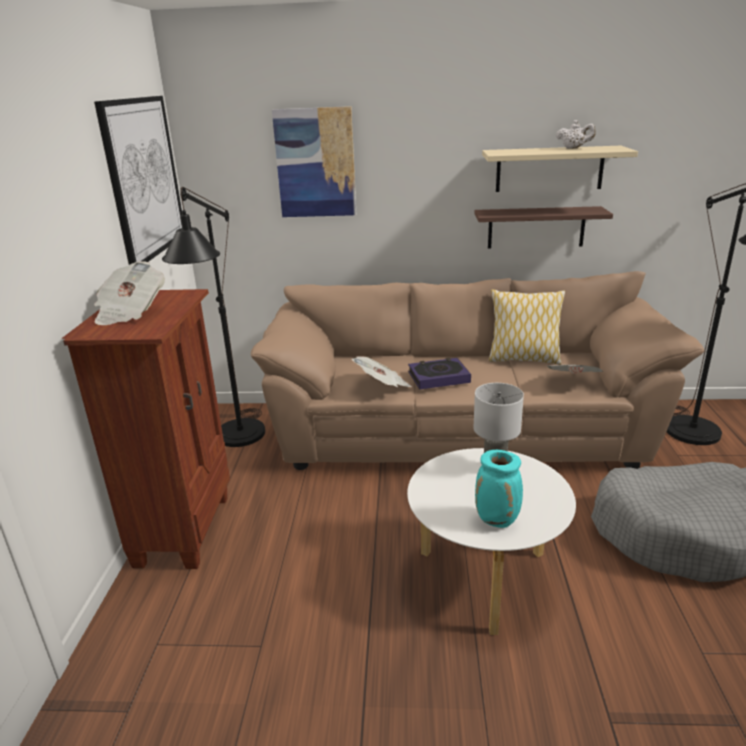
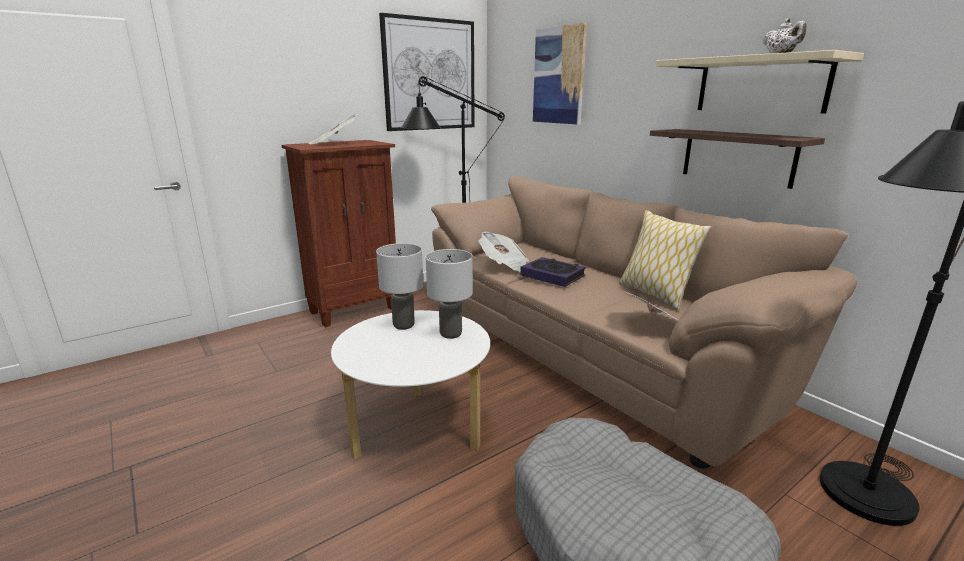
camera: 50 degrees right, 5 degrees down
(448, 486) = (402, 325): none -> white table lamp
(498, 520) = (375, 354): turquoise vase -> none

